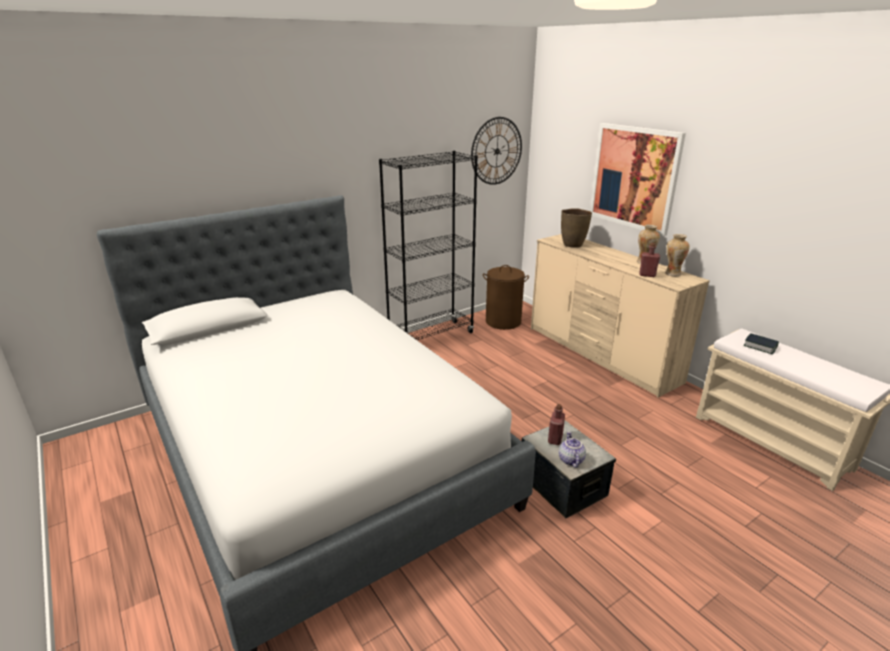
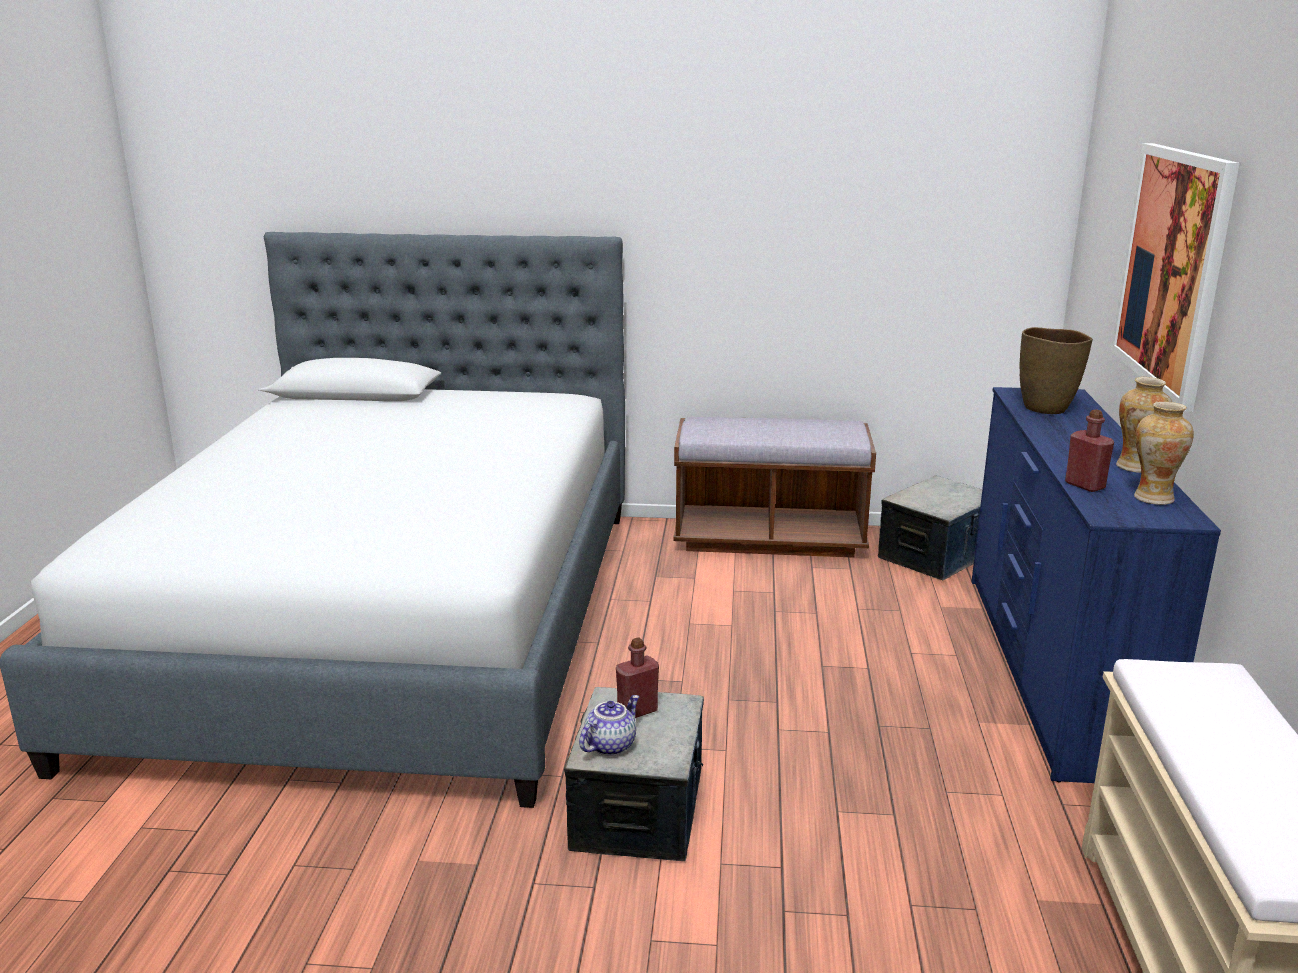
camera: 40 degrees right, 5 degrees down
(431, 337) = (769, 538): black bookcase -> brown bench
(497, 151) = (983, 198): wall clock -> none
(503, 322) = (936, 556): brown laundry basket -> storage box
(601, 354) = (1051, 669): beige dresser -> blue dresser
(760, 346) = (1205, 704): book -> none

